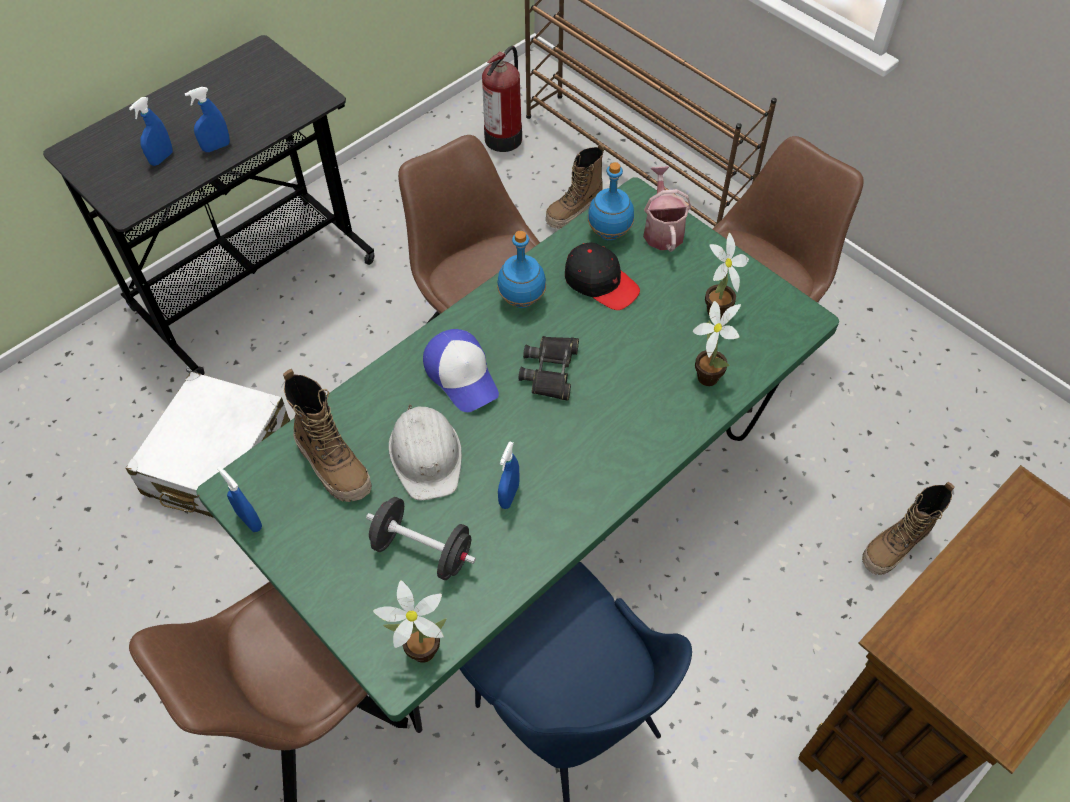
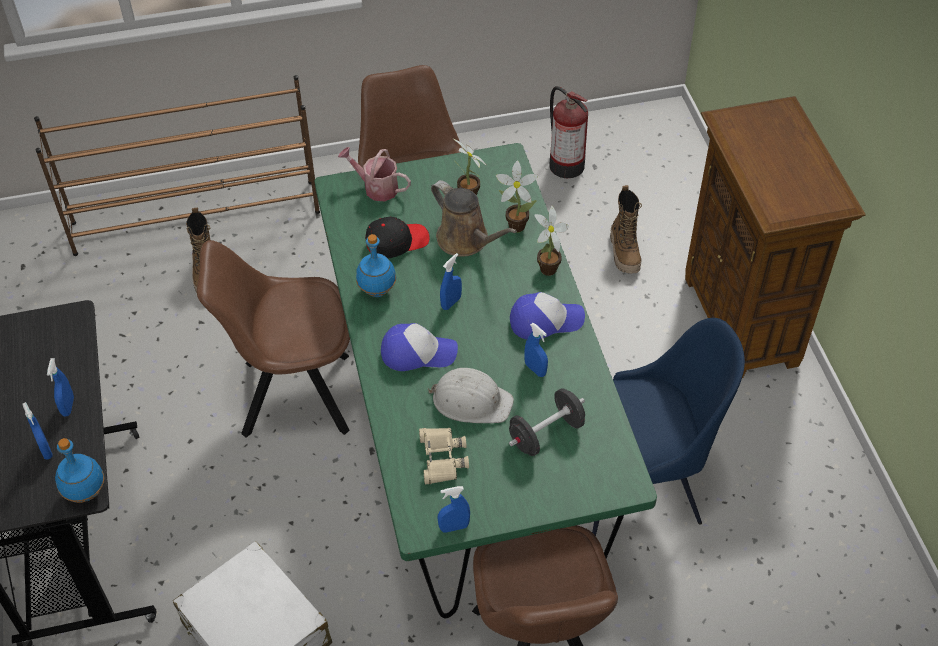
camera: 60 degrees left, 5 degrees down
(334, 465) = (441, 458): boot -> beige binoculars
(419, 649) = (618, 466): potted plant -> potted plant (546, 271)
(504, 137) = (82, 280): fire extinguisher -> fire extinguisher (565, 164)
(551, 371) = (451, 302): black binoculars -> blue spray bottle
(587, 472) = (545, 321): none -> cap
(609, 233) = (356, 217): blue bottle -> blue bottle (85, 493)
(650, 341) = (466, 240): none -> brown watering can

